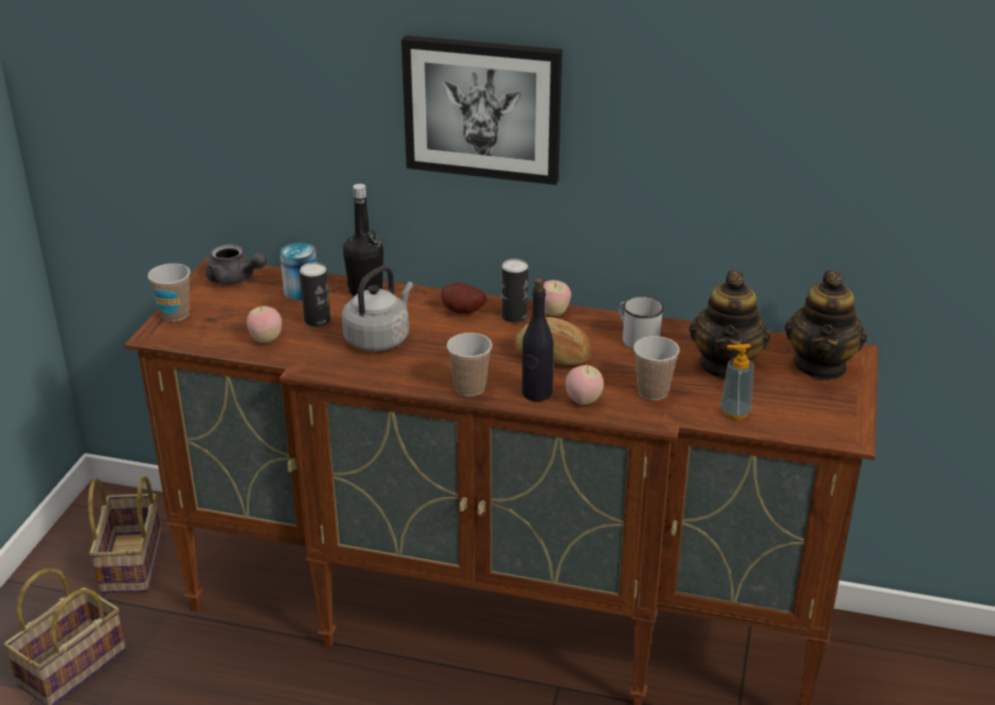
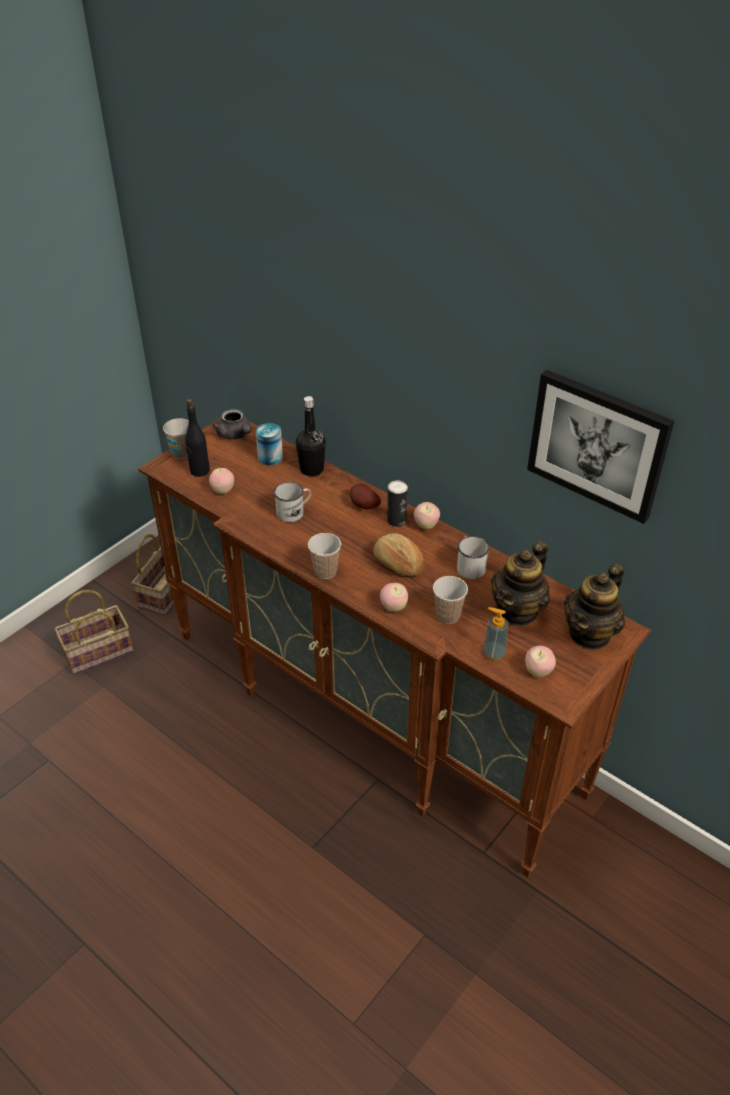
camera: 25 degrees right, 10 degrees up
(317, 320) = (265, 484): can -> none
(379, 339) = (294, 512): grey kettle -> white mug
(483, 108) = (397, 366): picture -> picture (598, 444)
(536, 393) = (366, 590): black bottle -> black bottle (199, 471)
(797, 416) = (538, 671): none -> apple

